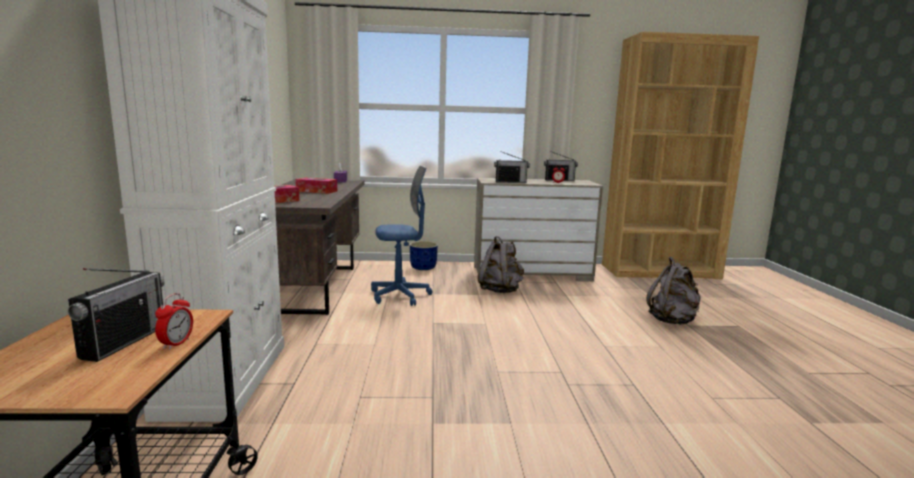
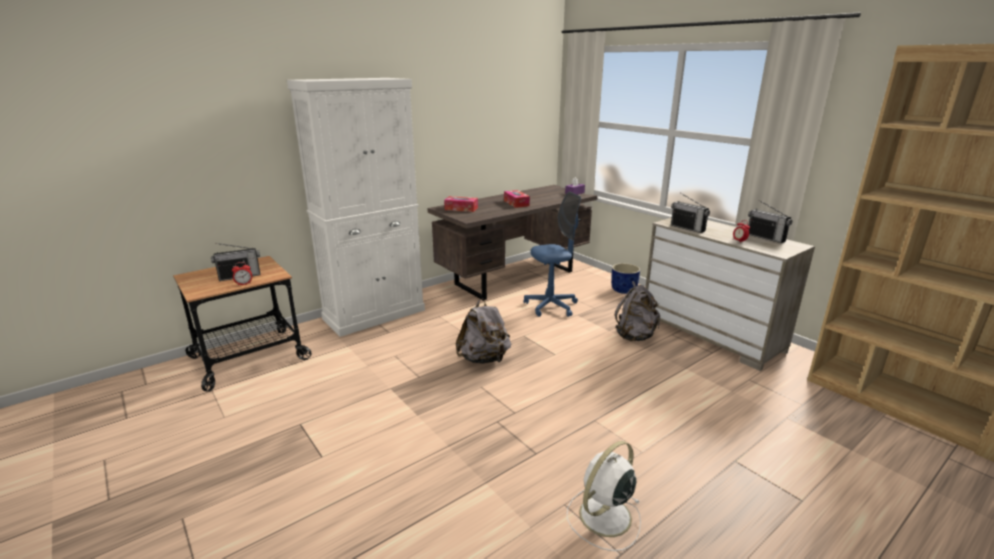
camera: 55 degrees right, 10 degrees up
(400, 296) = (551, 306): blue office chair -> blue office chair turned 60 degrees counterclockwise
(672, 321) = (728, 447): grey backpack -> grey backpack (484, 359)
(734, 388) = (603, 517): none -> white fan

